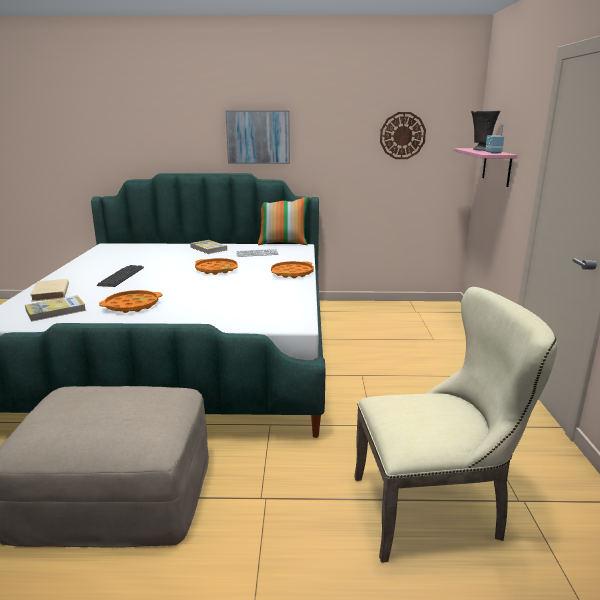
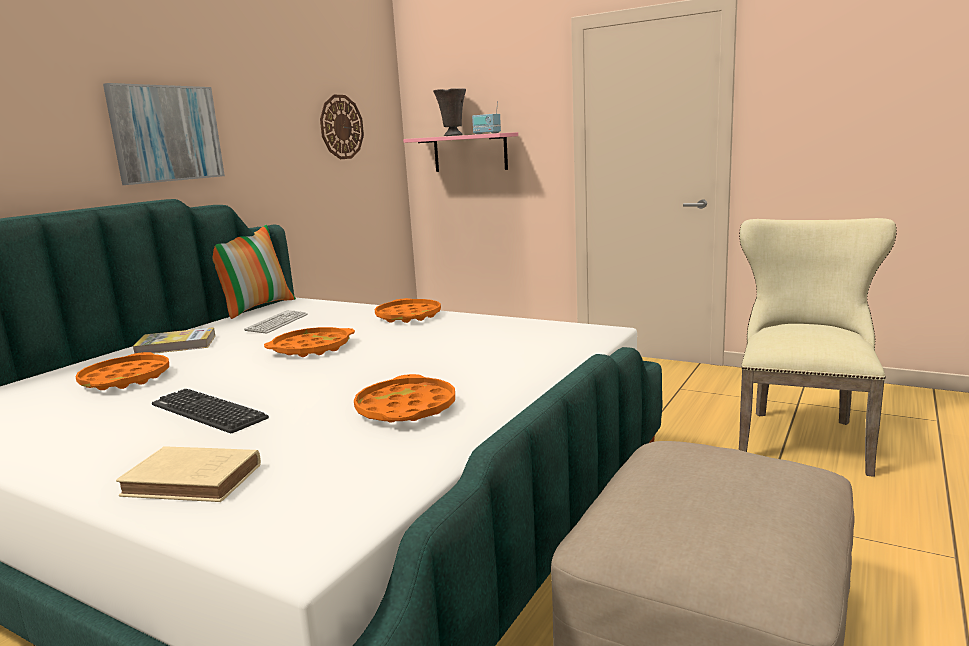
camera: 60 degrees left, 5 degrees down
(56, 311) = (335, 473): book -> none
(158, 255) = (126, 379): none -> orange tray

